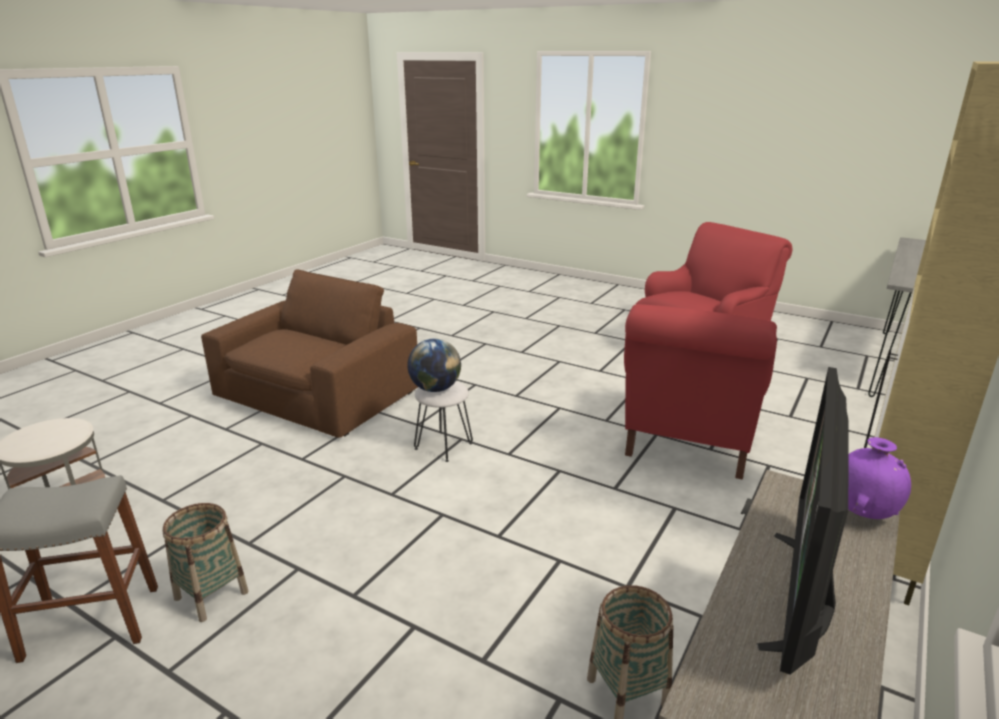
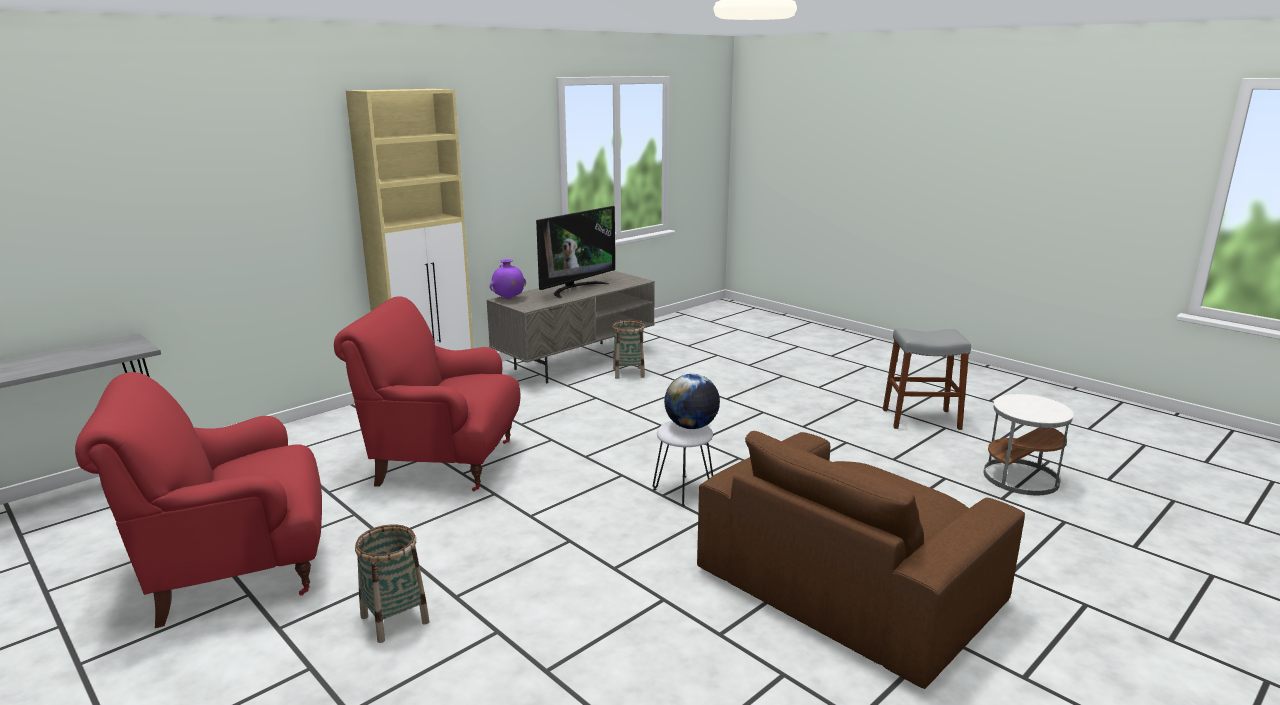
camera: 165 degrees left, 5 degrees down
(211, 595) = (854, 421): basket -> basket (395, 619)
(688, 442) = (443, 462): red armchair -> red armchair turned 120 degrees counterclockwise

